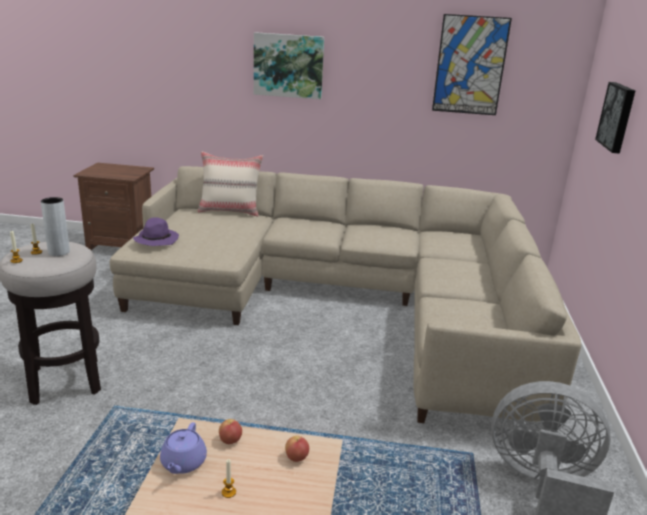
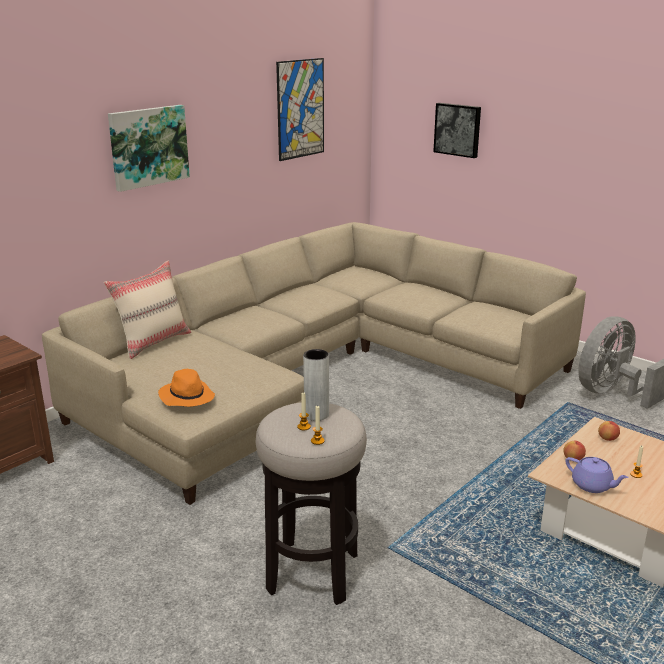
camera: 55 degrees left, 0 degrees up
(156, 239) = (186, 397): purple hat -> orange hat

